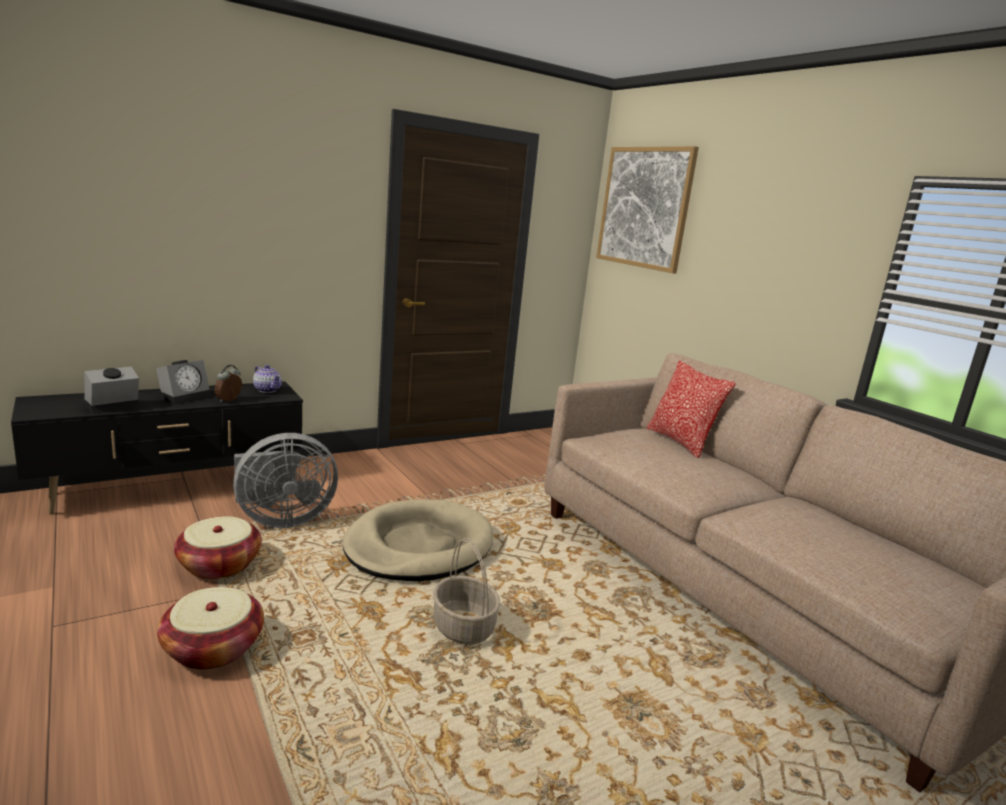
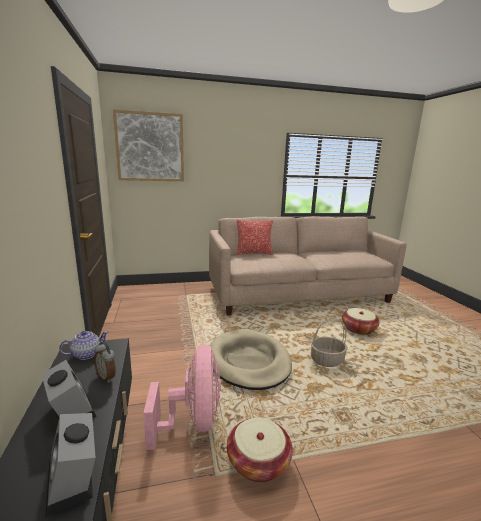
camera: 70 degrees left, 0 degrees up
(213, 648) = (361, 461): basket -> basket (358, 329)
(281, 519) = (193, 421): grey fan -> pink fan

